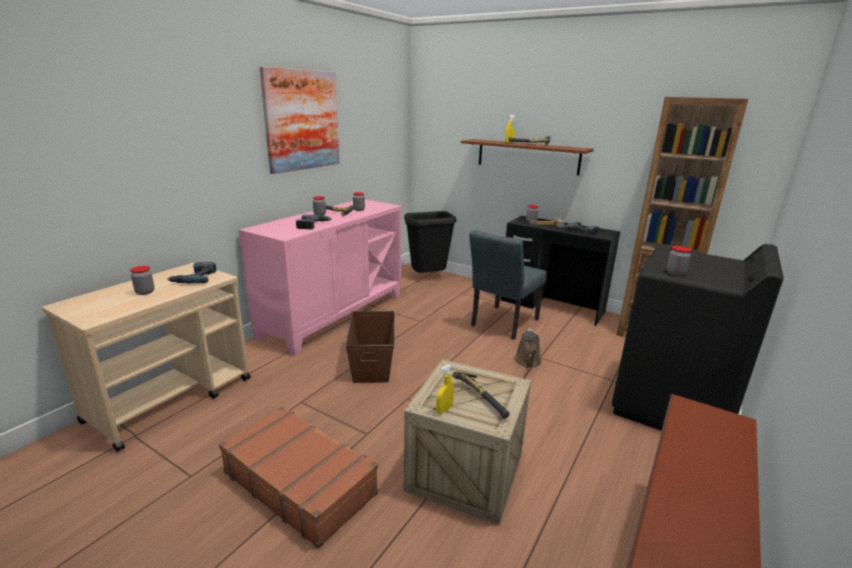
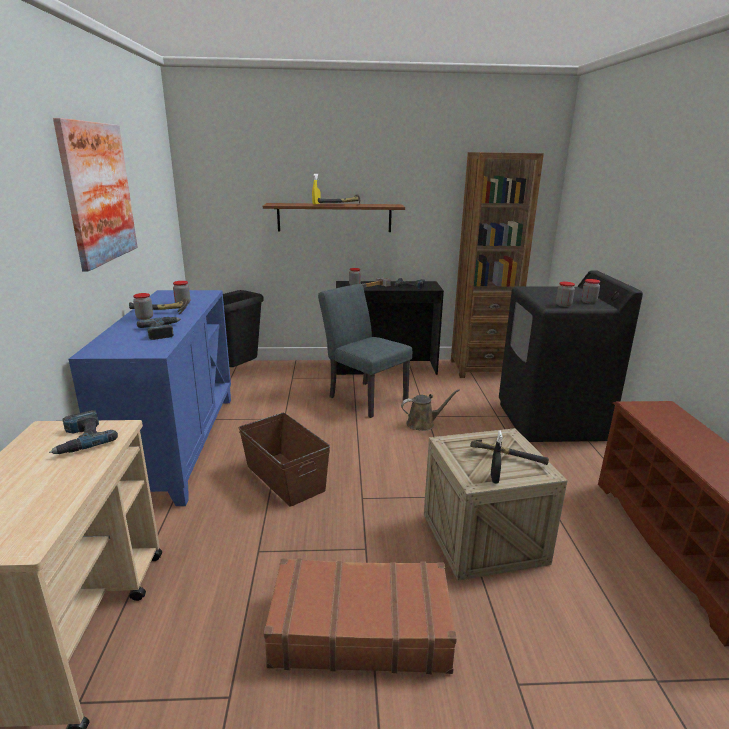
camera: 35 degrees left, 0 degrees up
(145, 292) = (37, 481): jar -> jar (588, 302)
(333, 315) = (177, 444): pink cabinet -> blue cabinet
(444, 409) = (494, 478): yellow spray bottle -> black spray bottle
(501, 324) = (363, 397): grey chair -> grey chair turned 135 degrees clockwise
(528, 362) = (423, 424): brown watering can -> brown watering can turned 75 degrees counterclockwise

